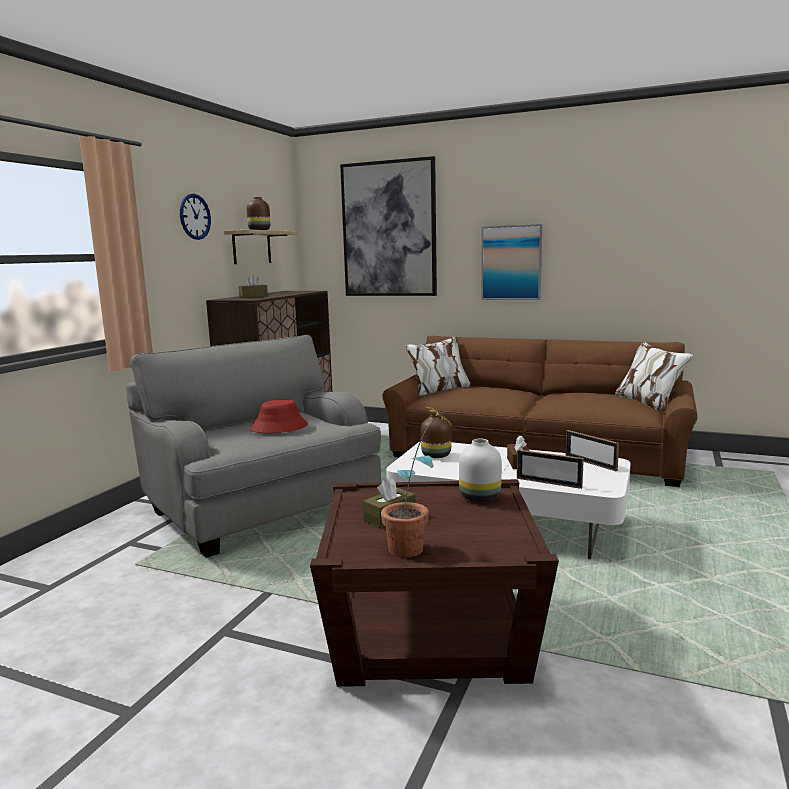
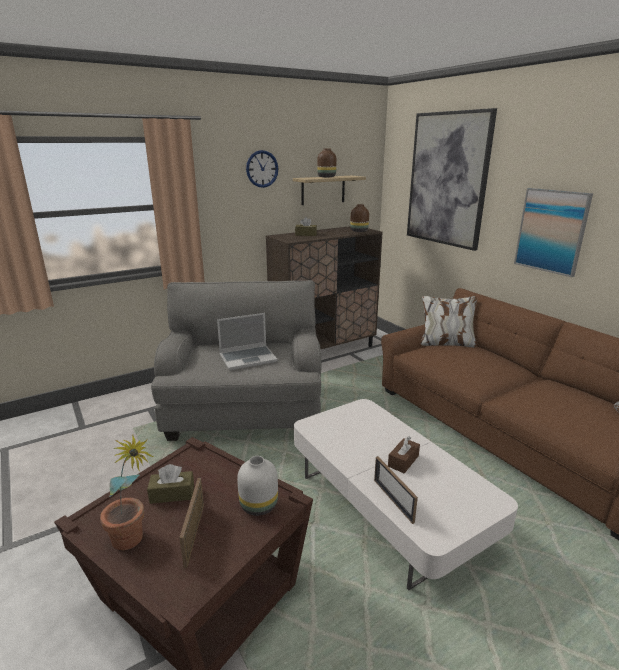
camera: 35 degrees right, 10 degrees up
(279, 427) = (248, 358): red hat -> laptop
(437, 455) = (351, 422): brown vase -> brown vase (359, 231)
(590, 463) = (470, 492): picture frame -> picture frame (194, 534)

